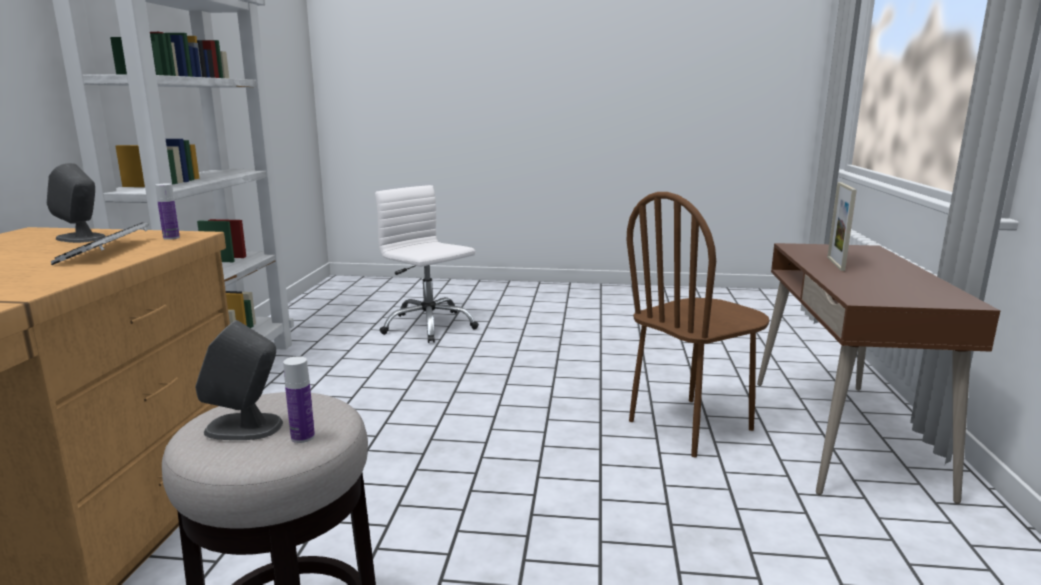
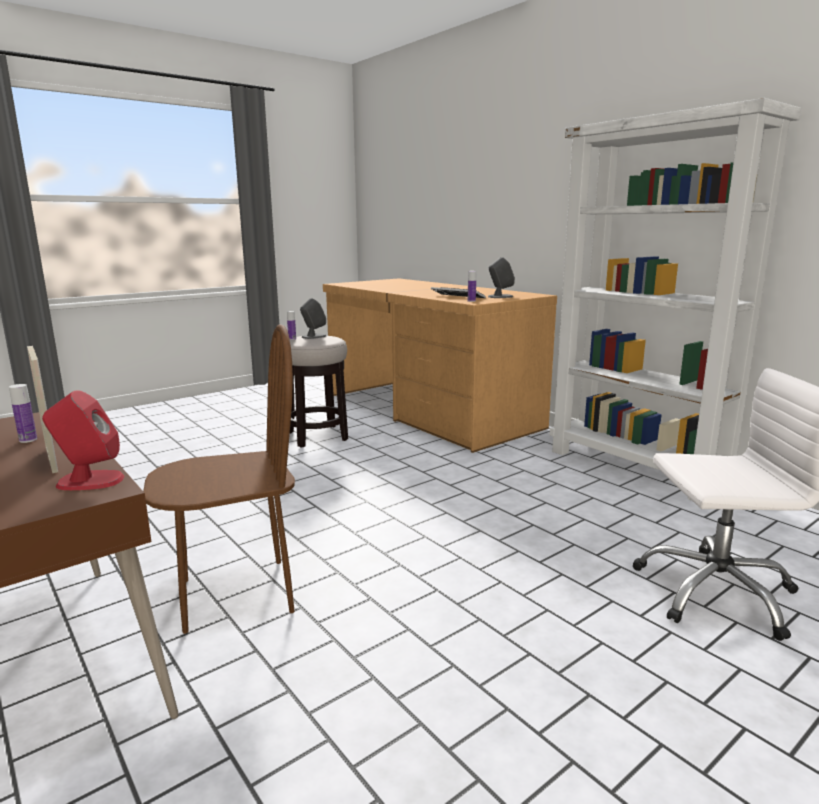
camera: 135 degrees right, 0 degrees up
(691, 426) = (236, 594): brown chair -> brown chair turned 60 degrees clockwise
(805, 250) = (89, 481): none -> red speaker
(865, 279) = (28, 440): none -> bottle

